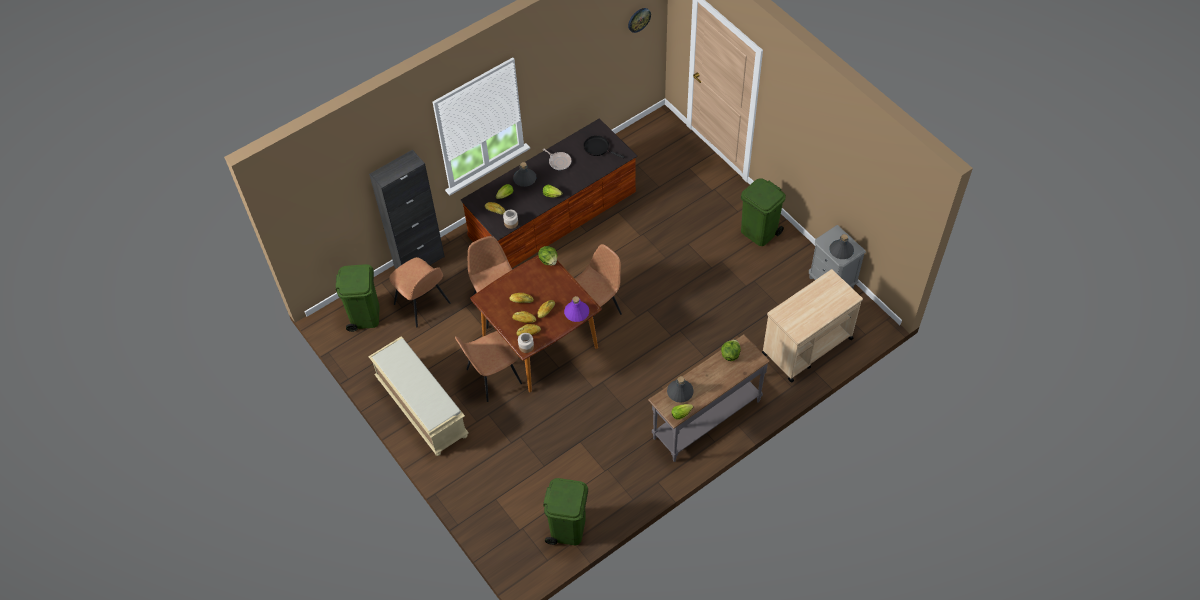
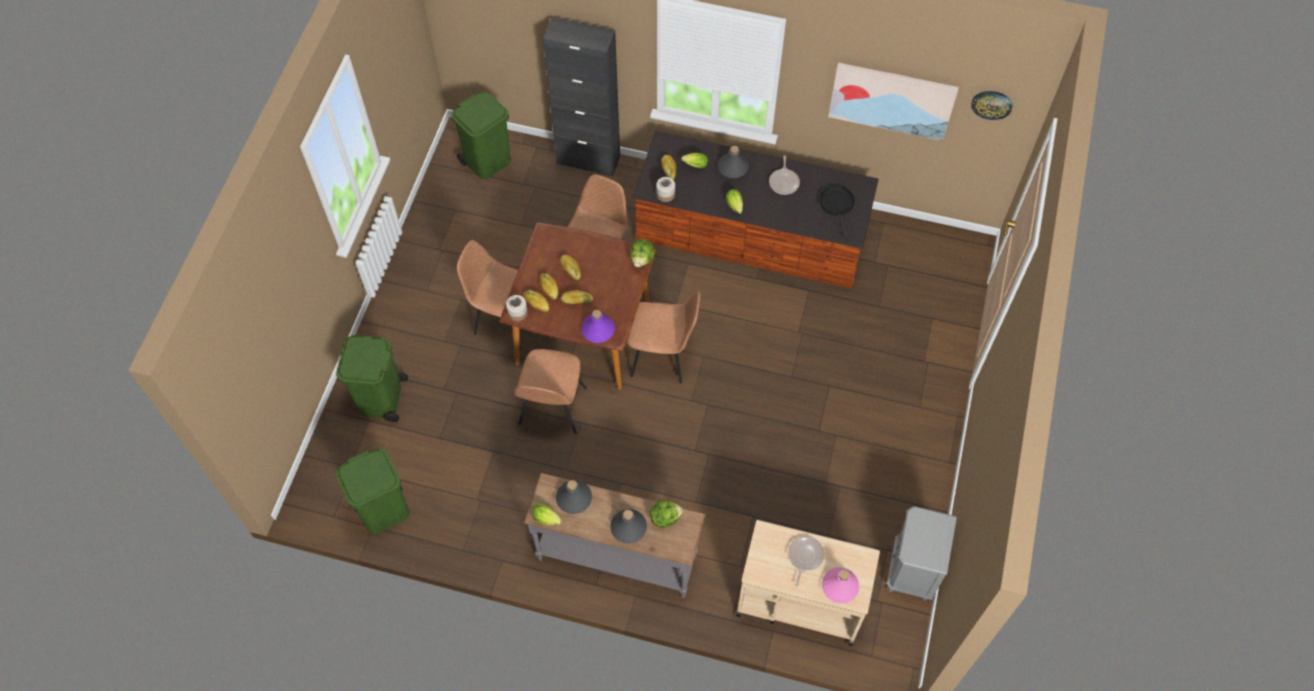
camera: 50 degrees right, 5 degrees up
(420, 407) = (422, 281): beige bench -> none
(423, 304) = (540, 199): brown chair -> brown chair (552, 408)
(585, 61) = (892, 99): none -> picture
(759, 232) = (911, 447): green trash can -> green trash can (381, 399)
(808, 305) = (804, 557): none -> frying pan
(838, 300) = (839, 586): none -> pink bottle
(841, 250) = (922, 545): grey bottle -> grey bottle (629, 527)

